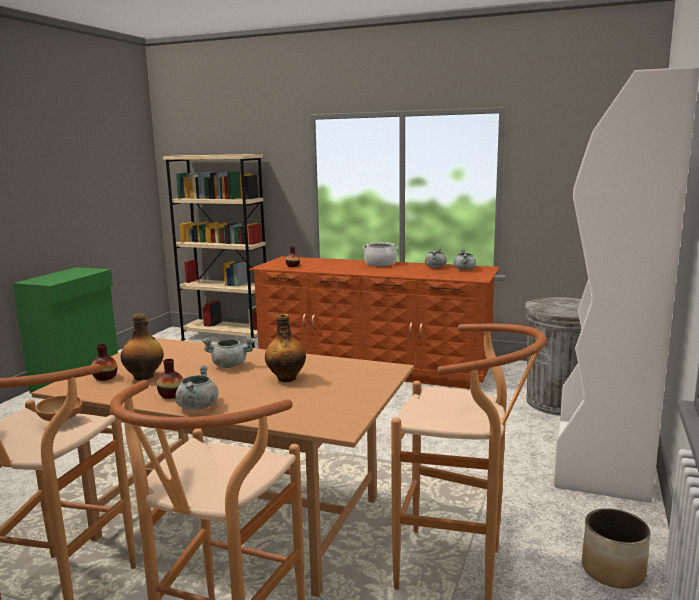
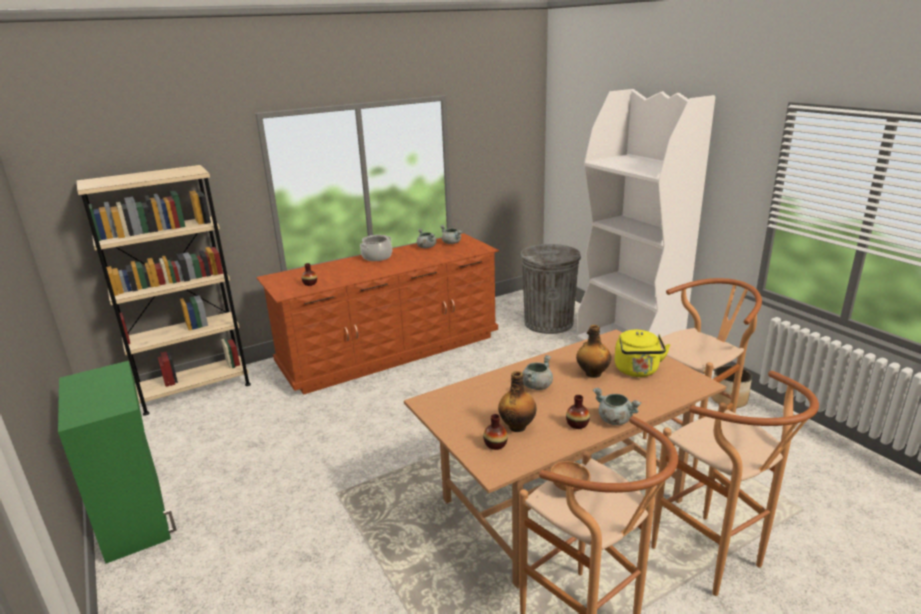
camera: 50 degrees left, 10 degrees up
(322, 393) = (637, 371): none -> yellow kettle

